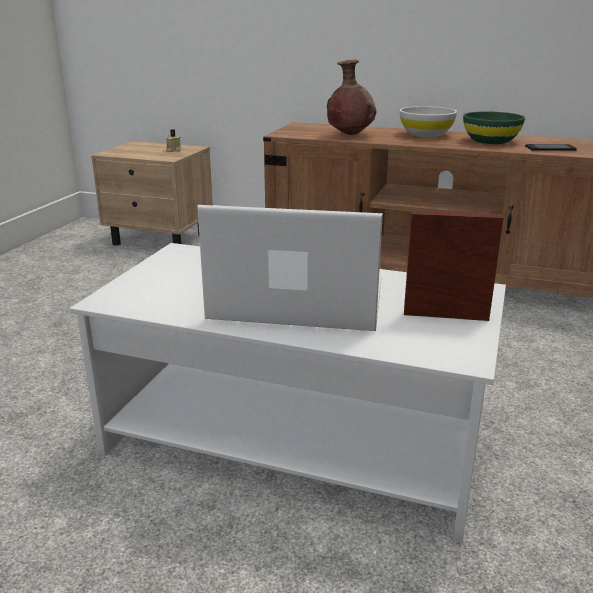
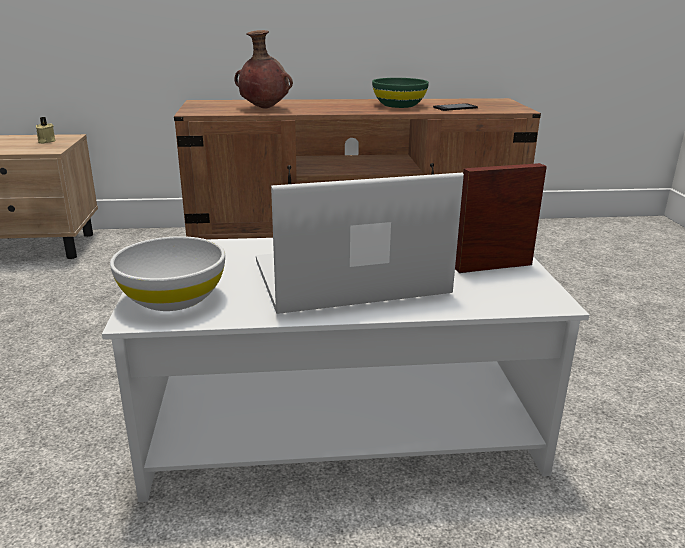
camera: 25 degrees left, 0 degrees up
(426, 134) = (335, 103): white bowl -> white bowl (173, 298)

